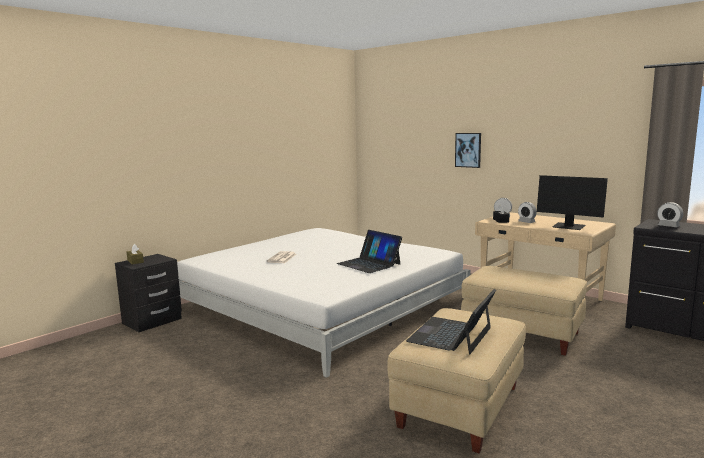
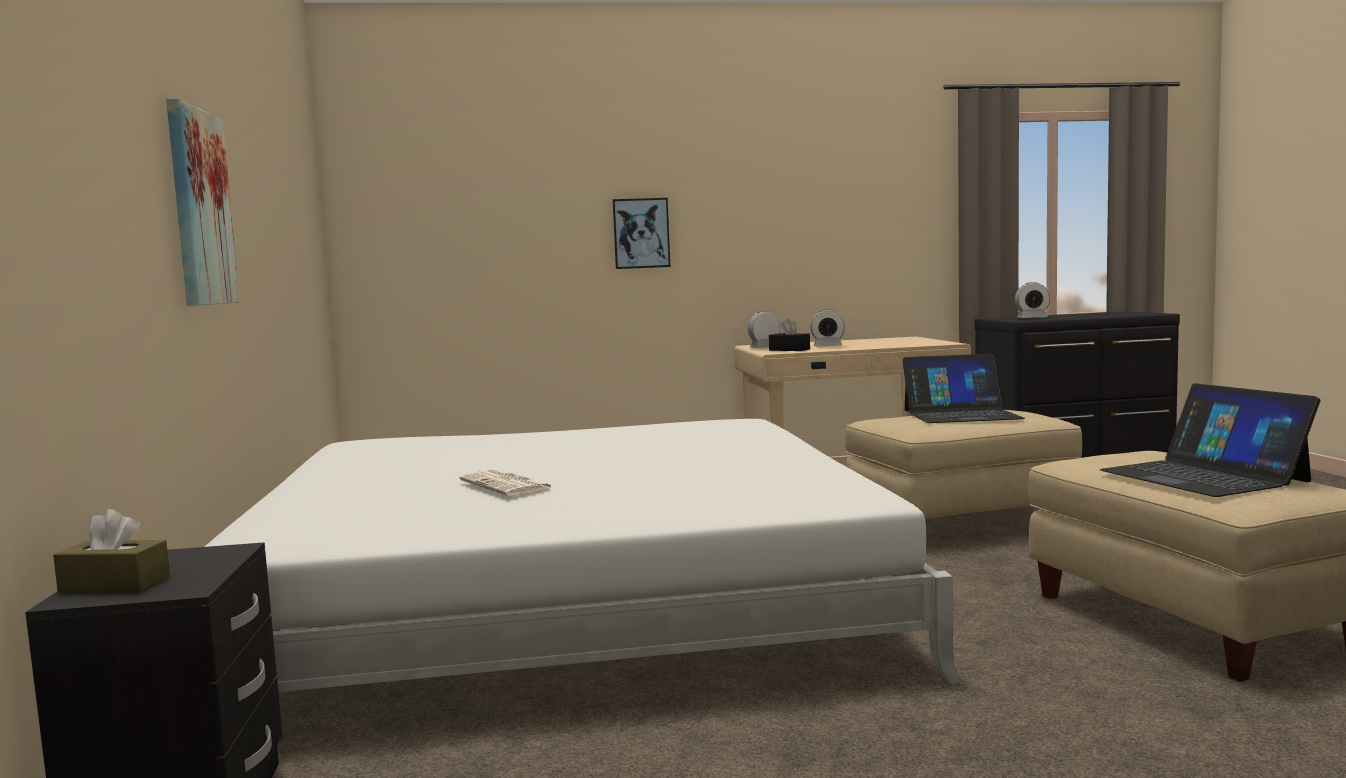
camera: 50 degrees left, 5 degrees down
(232, 153) = (199, 208): none -> picture
(369, 264) = (716, 452): laptop -> laptop (961, 414)
(569, 227) = (900, 343): monitor -> none

